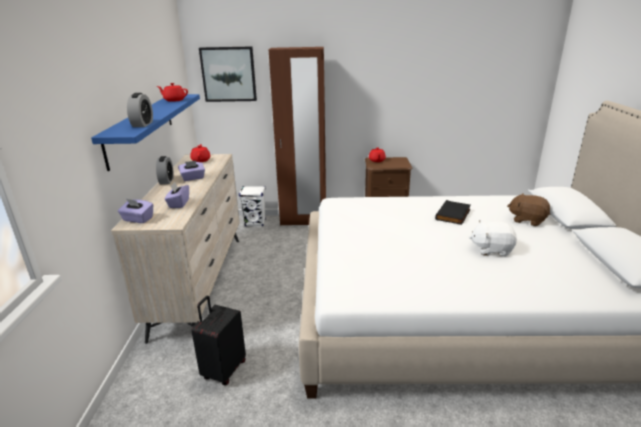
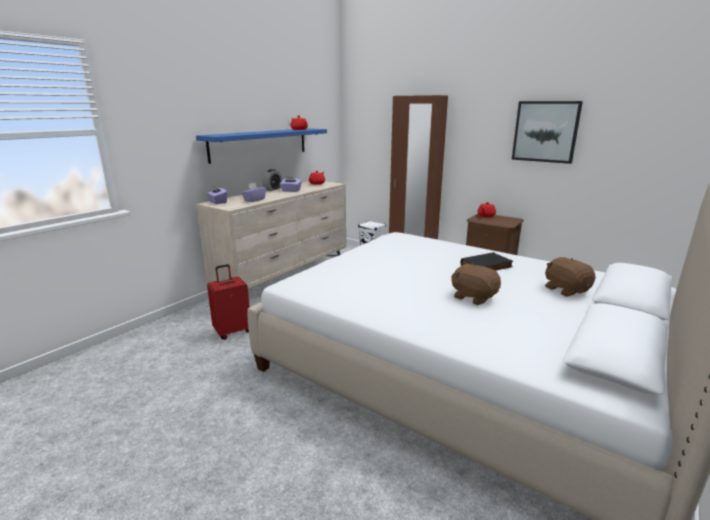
camera: 35 degrees right, 5 degrees down
(142, 124) = (238, 134): alarm clock -> none
(223, 370) = (232, 331): black suitcase -> red suitcase
(228, 74) = (371, 119): picture -> picture (545, 131)
(491, 249) = (474, 297): white plush toy -> brown plush toy

